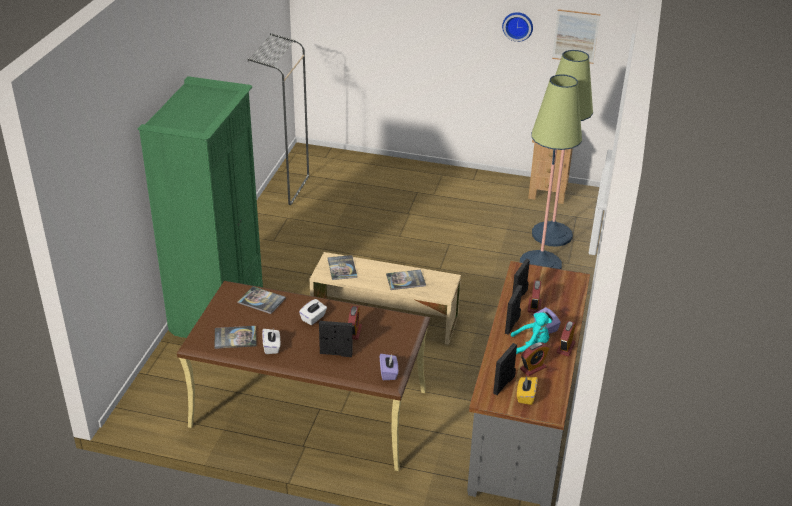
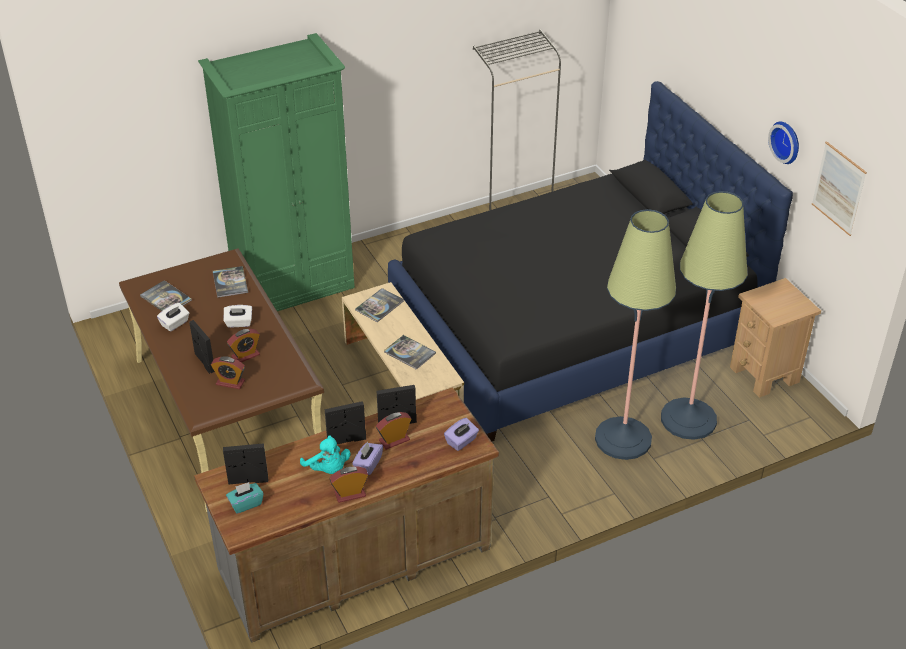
camera: 50 degrees right, 5 degrees up
(388, 373) = (211, 407): purple tissue box -> purple tissue box (461, 441)
(423, 226) = (574, 325): none -> black bed
(525, 396) = (246, 504): yellow tissue box -> turquoise tissue box
(533, 368) = (293, 488): alarm clock -> alarm clock (230, 382)

